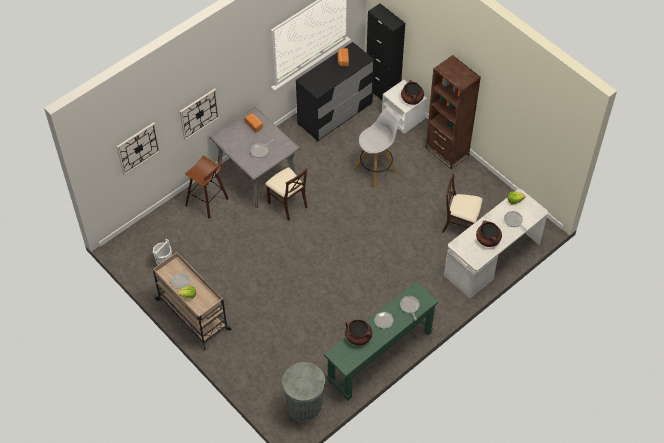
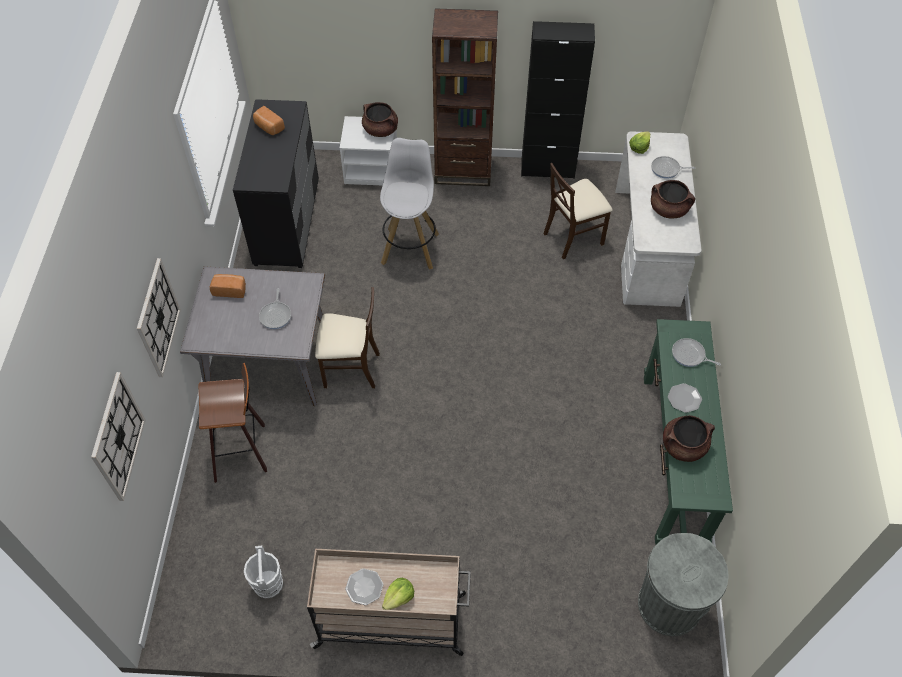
camera: 45 degrees left, 0 degrees up
(382, 92) = (316, 160): black cabinet -> black cabinet (547, 168)

